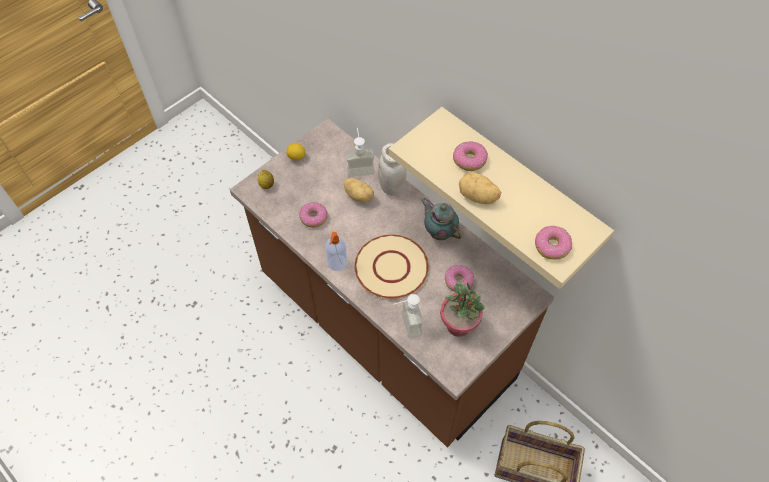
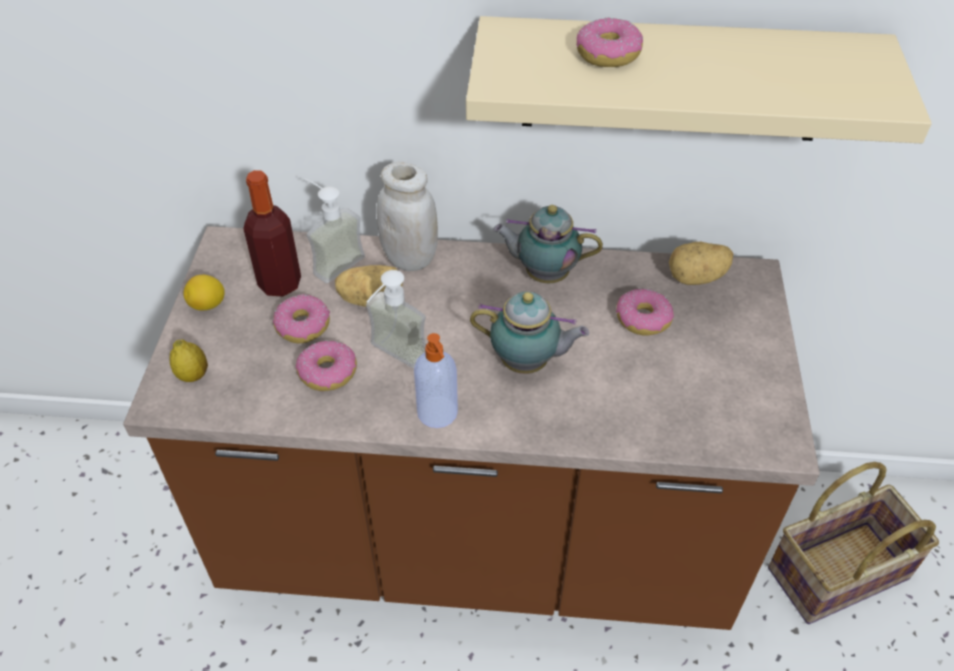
camera: 40 degrees left, 10 degrees down
(331, 165) = (280, 283): none -> bottle
(390, 267) = (527, 364): beige plate -> teapot
(405, 326) = (639, 429): soap dispenser -> soap dispenser (391, 358)
(459, 325) = (710, 375): potted plant -> none
(477, 197) = (681, 89): potato -> potato (697, 278)
(551, 246) = (856, 89): donut -> donut (302, 326)

